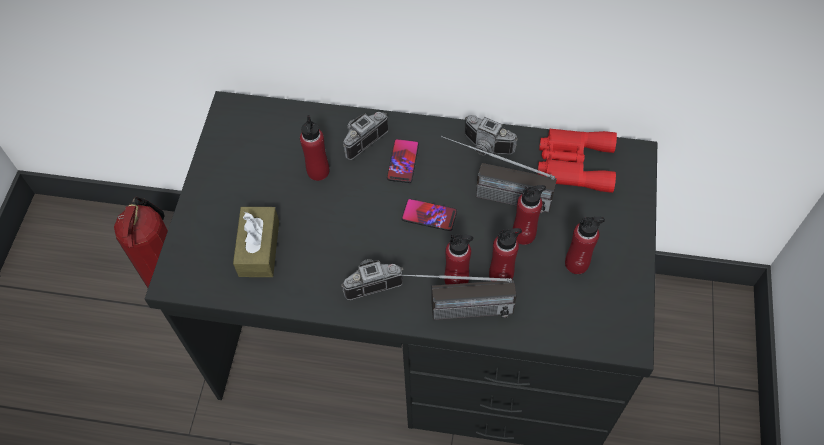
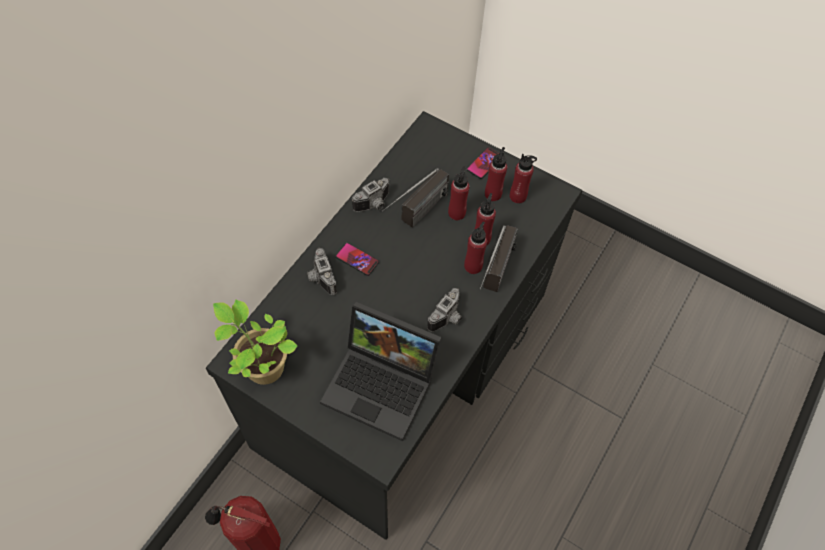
camera: 70 degrees left, 0 degrees up
(236, 134) = (262, 366): none -> potted plant
(259, 248) = (383, 384): brown tissue box -> laptop
(318, 171) = (334, 319): red bottle -> red bottle (518, 196)
(371, 280) = (448, 318): camera -> camera turned 150 degrees counterclockwise
(429, 215) = (413, 261): phone -> phone (484, 163)
(573, 163) = (415, 161): red binoculars -> none

